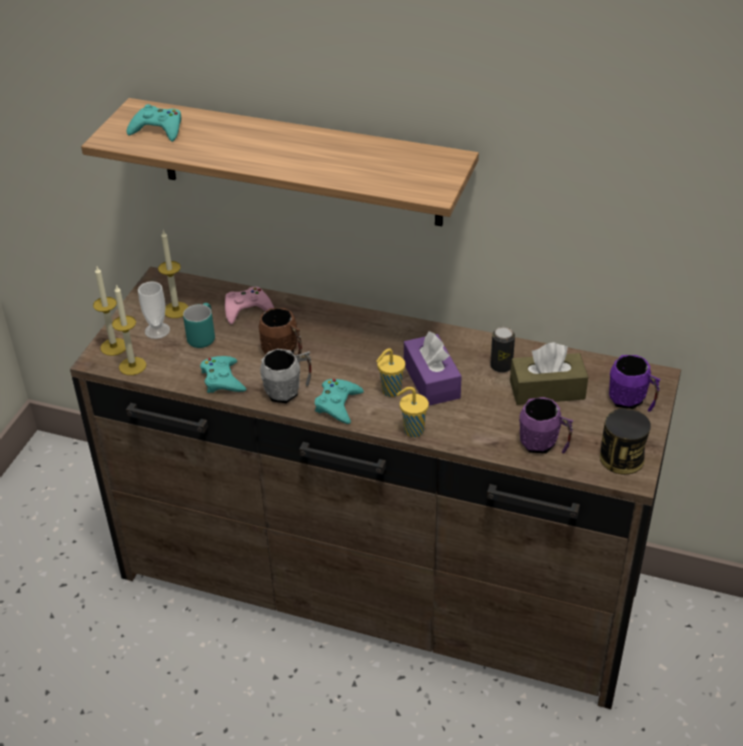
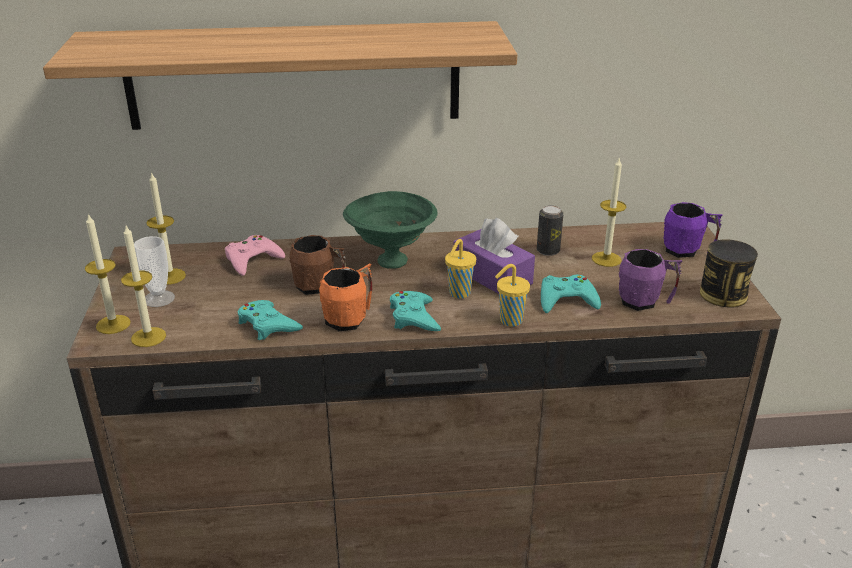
camera: 25 degrees left, 10 degrees down
(158, 129) = (132, 45): turquoise game controller -> turquoise game controller (566, 300)
(201, 336) = (215, 292): turquoise mug -> none
(288, 391) = (350, 318): grey mug -> orange mug
(356, 340) = (389, 261): none -> green bowl
(547, 390) = (606, 259): brown tissue box -> candle

